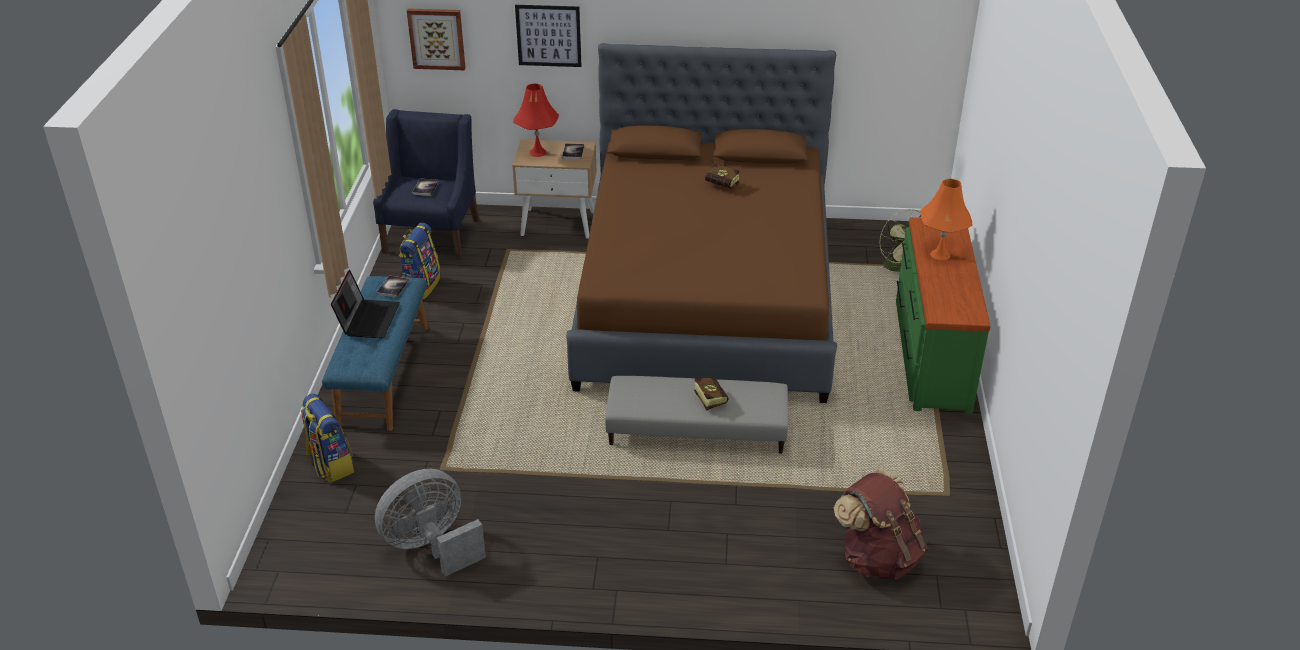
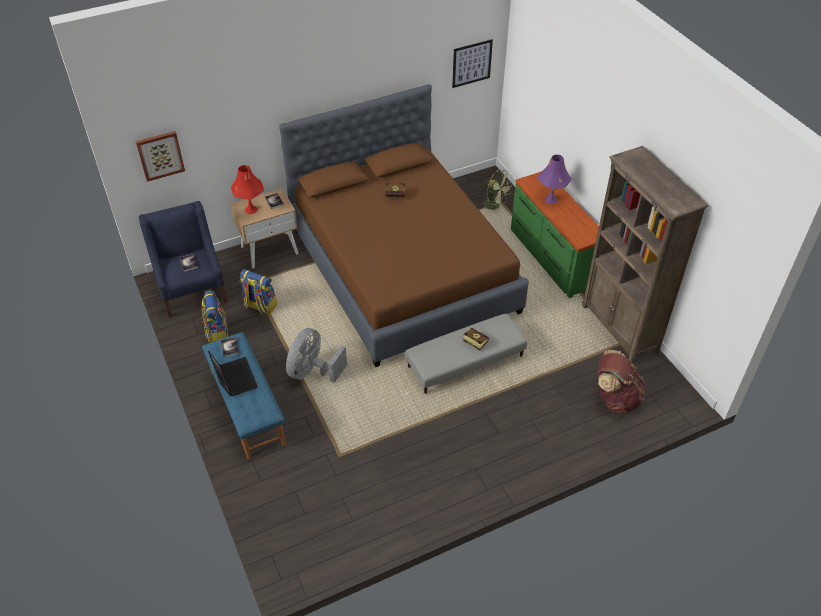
camera: 30 degrees left, 10 degrees up
(330, 464) = (266, 486): backpack -> backpack (260, 306)
(431, 546) = (376, 509): grey fan -> grey fan (313, 371)
(548, 35) = (241, 129): picture -> picture (472, 63)
(940, 255) = (551, 200): orange table lamp -> purple table lamp
(960, 476) = (619, 329): none -> brown bookcase

